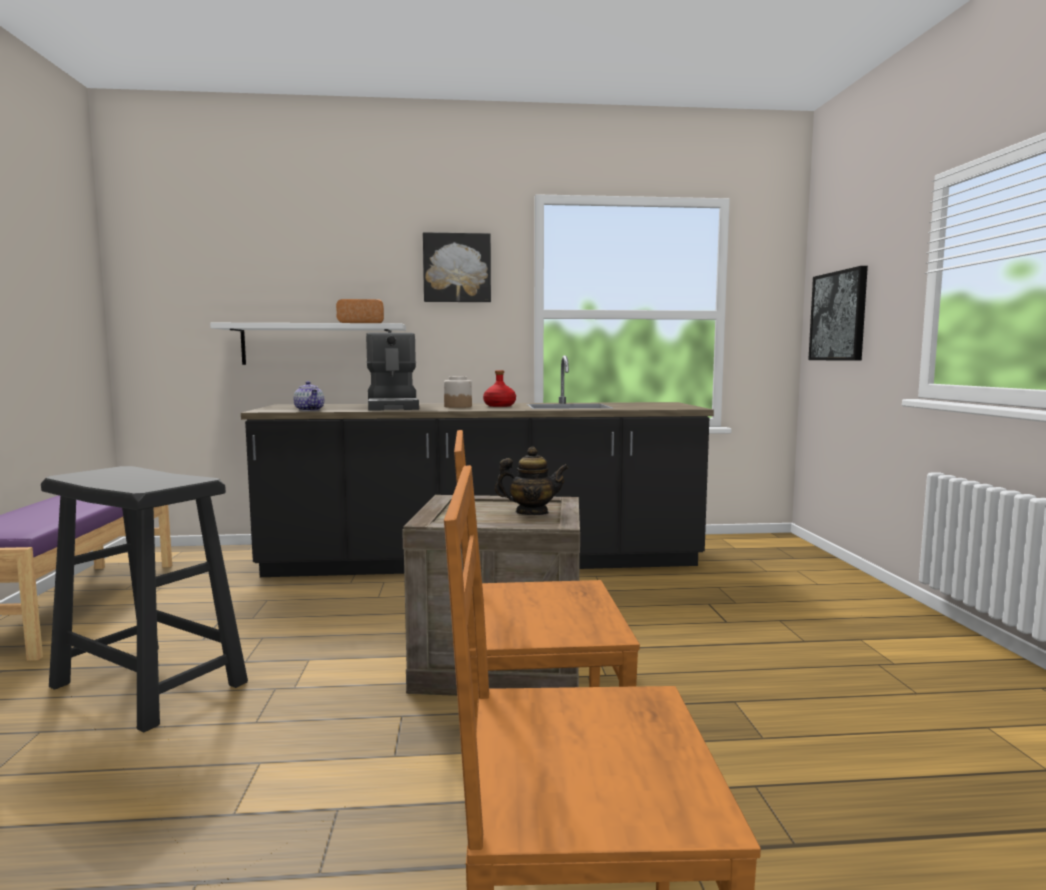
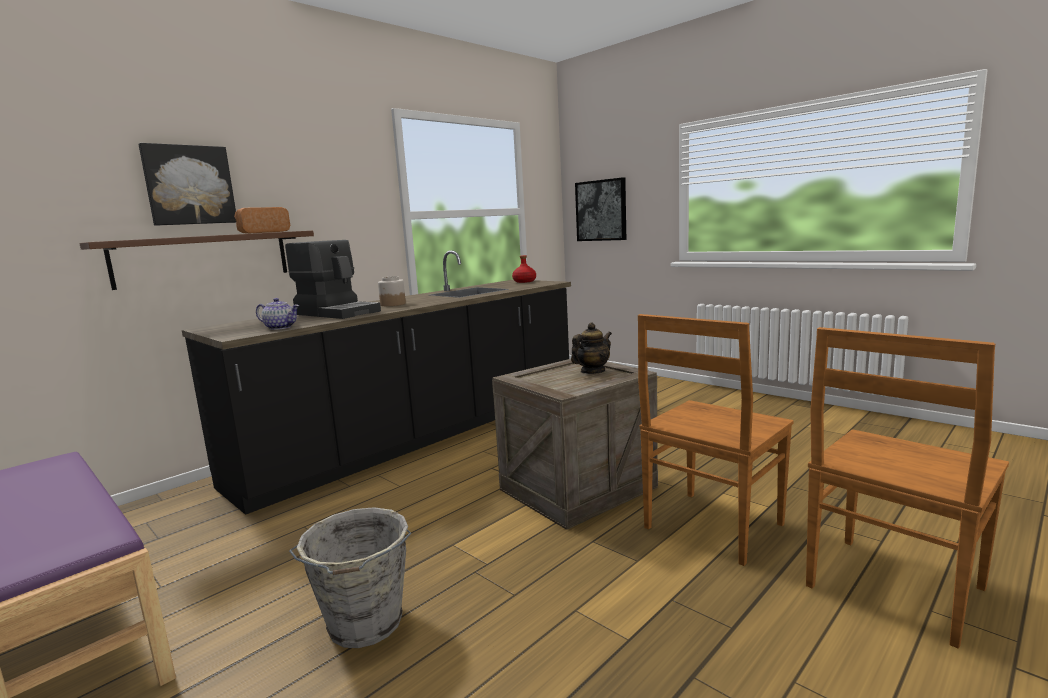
camera: 40 degrees left, 5 degrees up
(149, 685) = (365, 625): black stool -> grey bucket
(317, 344) = (204, 258): white shelf -> brown shelf
(457, 268) = (336, 174): picture -> picture (189, 185)
(499, 406) = (419, 299): red bottle -> red bottle (524, 281)

